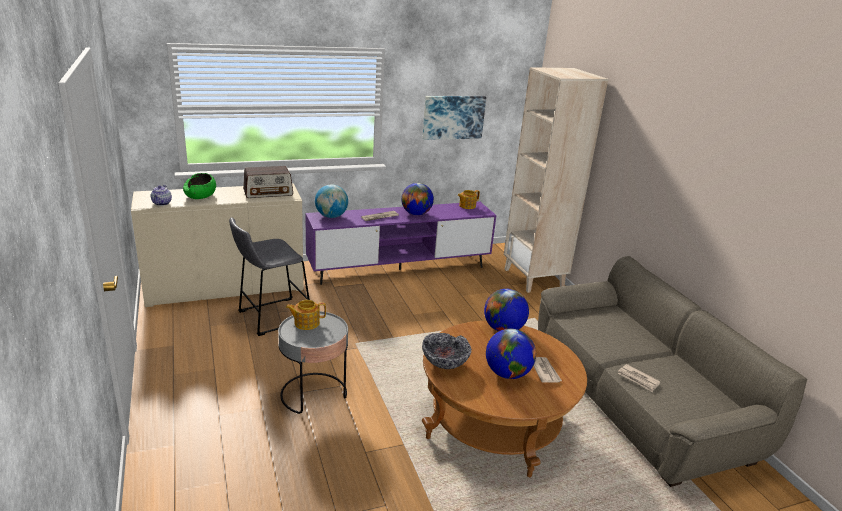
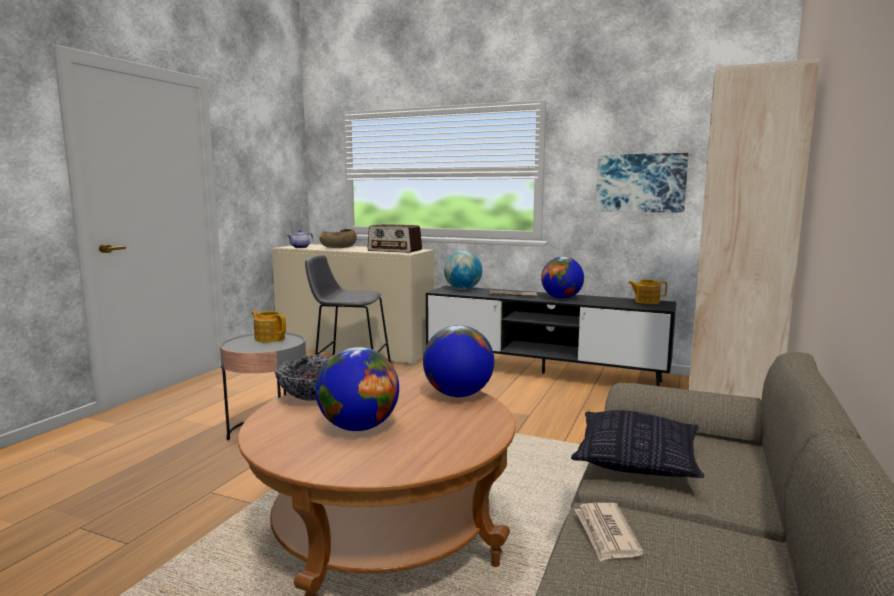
camera: 45 degrees right, 15 degrees down
(201, 196) = (338, 247): green bowl -> brown bowl
(400, 269) = (543, 373): purple tv stand -> black tv stand
(545, 371) = (413, 442): newspaper -> none
(597, 336) = (636, 461): none -> pillow

